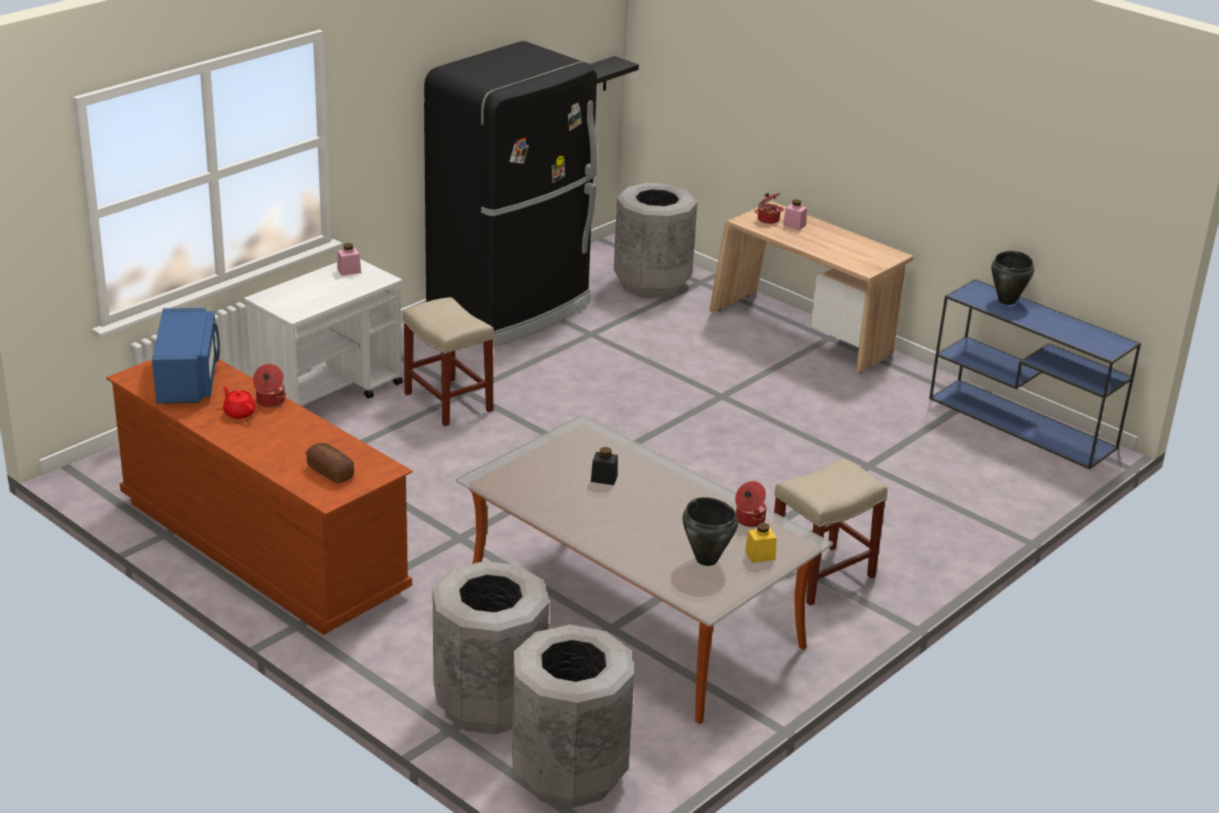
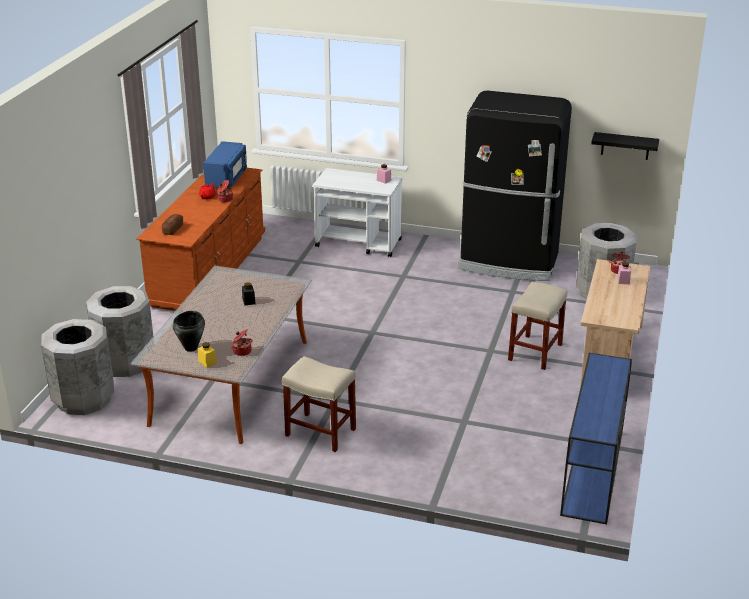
camera: 65 degrees right, 0 degrees up
(188, 379) = (227, 178): blue microwave -> blue microwave turned 45 degrees counterclockwise
(447, 401) = (387, 274): beige stool -> beige stool (535, 351)
(1007, 301) = (612, 377): black cooking pot -> none

